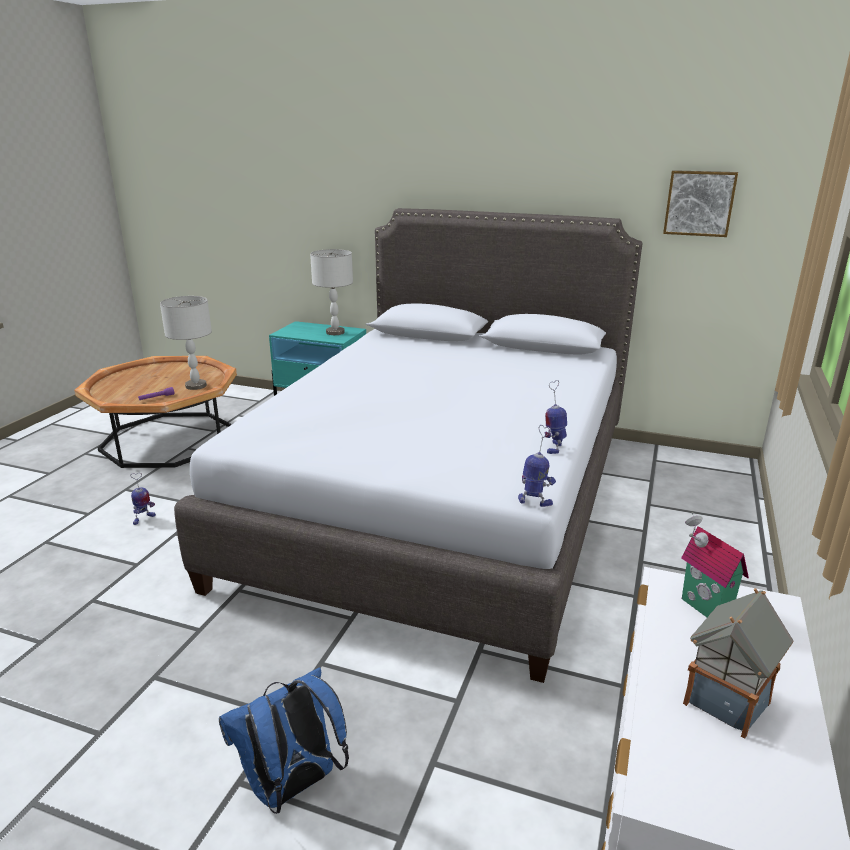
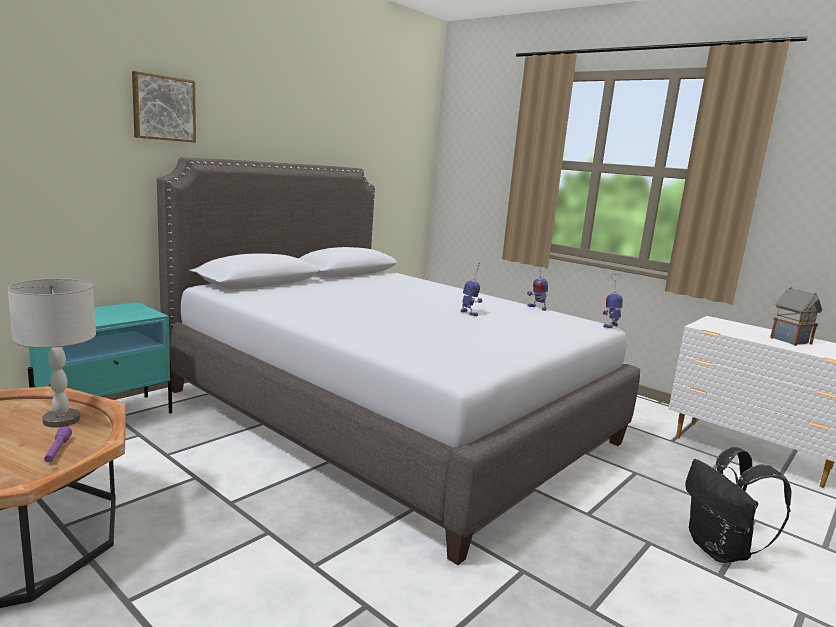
camera: 70 degrees left, 10 degrees down
(143, 519) = (248, 590): toy robot -> toy robot (469, 313)
(292, 787) = (720, 551): blue backpack -> black backpack
(335, 332) = (122, 311): grey table lamp -> none
(699, 203) = (390, 157): picture -> picture (163, 108)
(702, 609) = (721, 327): toy house -> none

